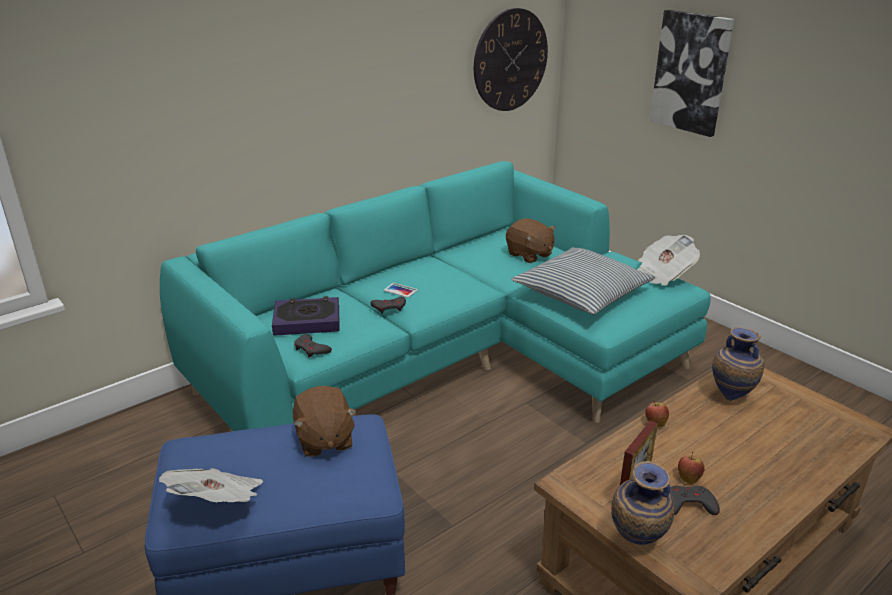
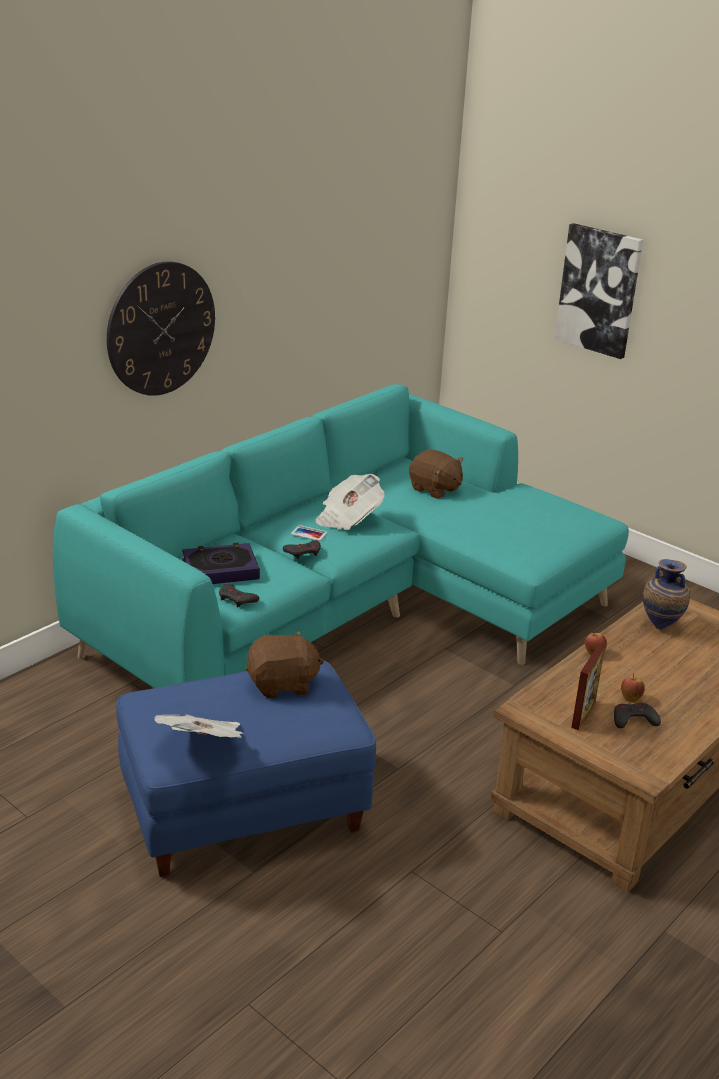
camera: 10 degrees left, 0 degrees up
(324, 440) = (282, 684): brown plush toy -> brown plush toy turned 75 degrees counterclockwise
(510, 60) = (400, 270): wall clock -> wall clock (161, 329)
(581, 292) = (499, 529): pillow -> none
(636, 544) = (593, 752): vase -> none
(662, 275) = (578, 507): newspaper -> newspaper (348, 518)

